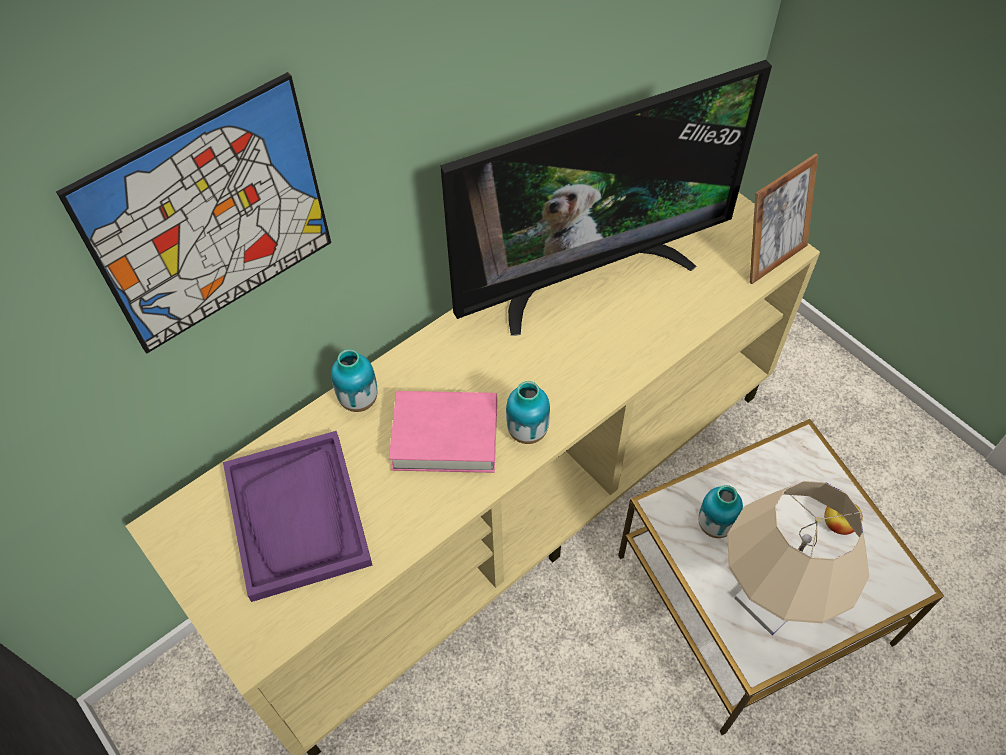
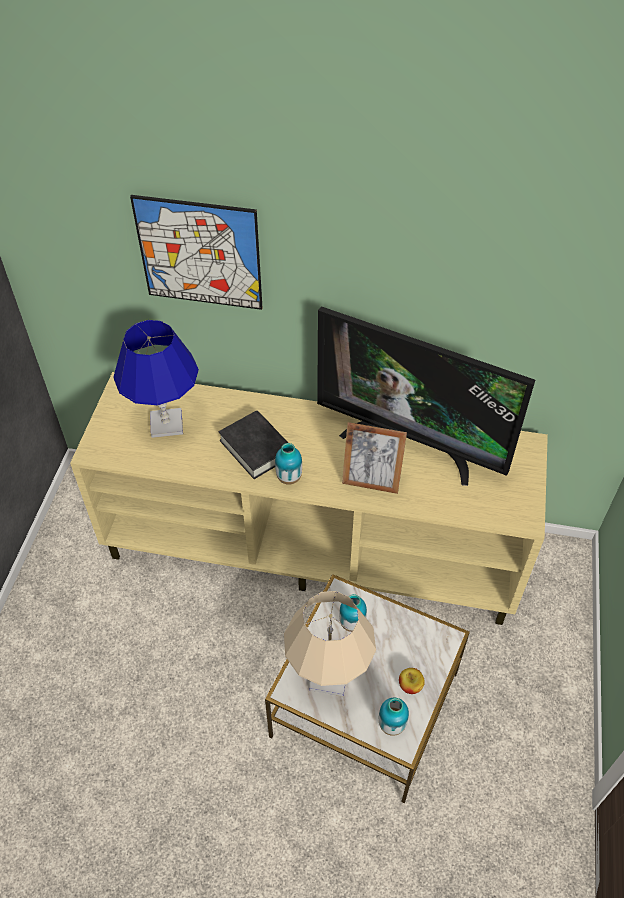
camera: 50 degrees right, 5 degrees down
(297, 516) = (166, 423): purple tray -> blue table lamp
(359, 400) = (245, 404): vase -> vase (391, 725)
(445, 436) = (256, 448): pink book -> black book
(770, 257) = (513, 516): picture frame -> picture frame (371, 482)

